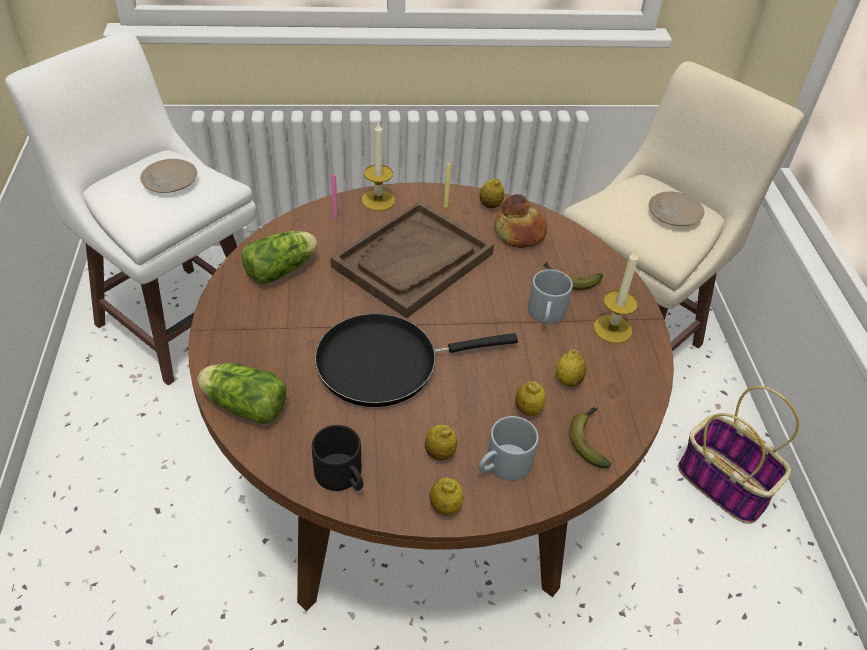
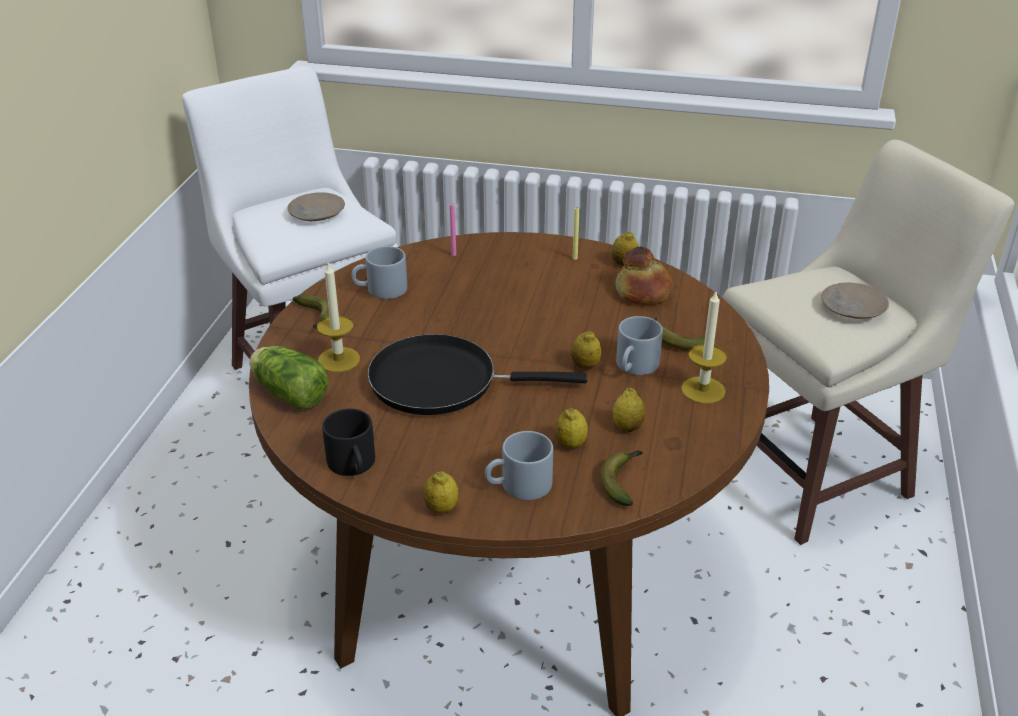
camera: 20 degrees right, 10 degrees down
(233, 311) = (315, 317): none -> banana
(283, 269) = (380, 290): lettuce -> grey mug
(378, 200) = (505, 244): candle -> candle (338, 360)
(413, 261) = (515, 300): brown tray -> none
(439, 453) = (459, 464): lemon -> lemon (585, 365)
(724, 485) = (883, 650): basket -> none

